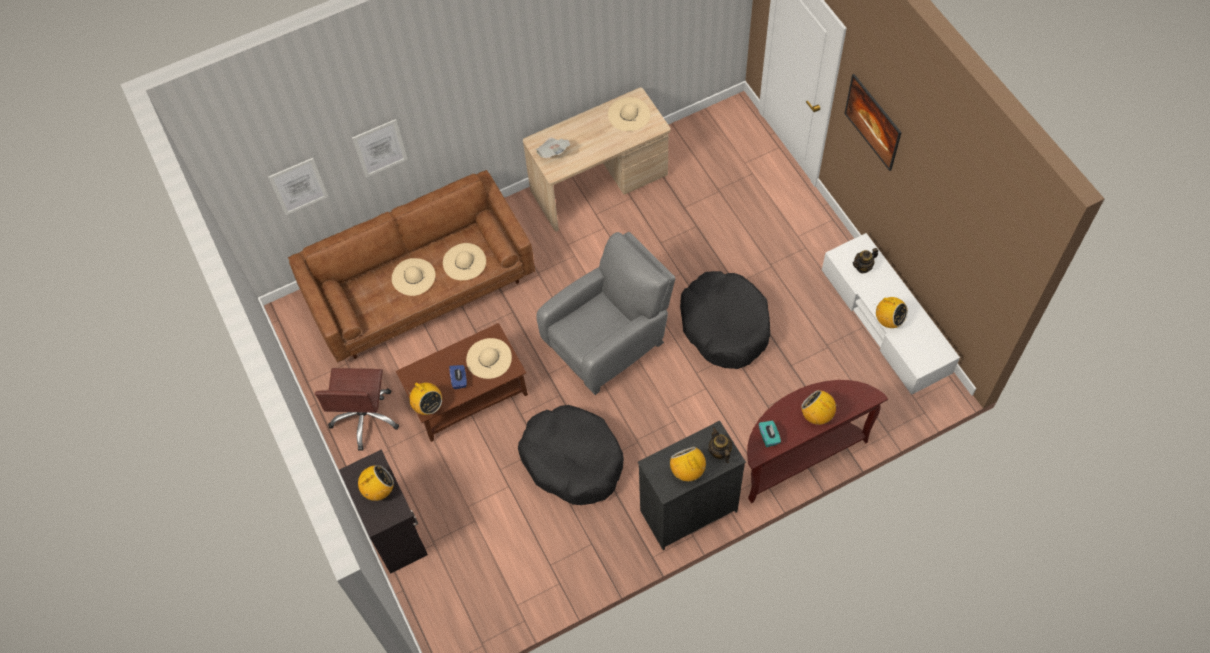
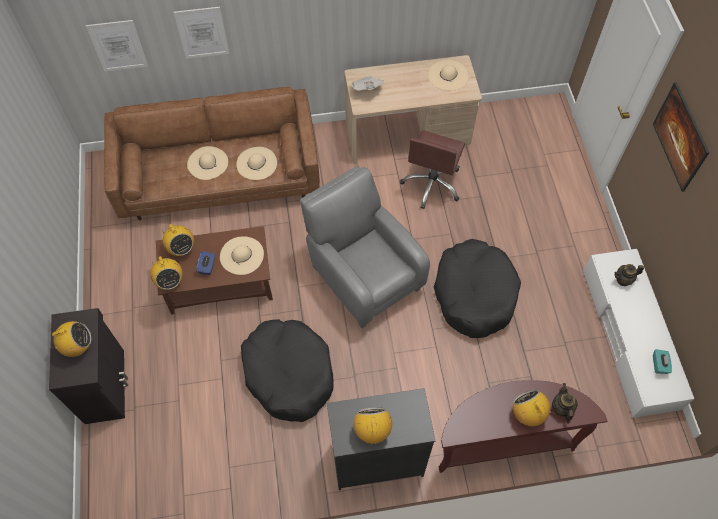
camera: 15 degrees right, 0 degrees up
(365, 417) = (125, 274): brown office chair -> brown office chair (432, 184)
(608, 341) = (363, 274): grey armchair -> grey armchair turned 105 degrees counterclockwise
(719, 451) = (412, 421): teapot -> teapot (561, 408)
(769, 437) = (471, 420): turquoise tissue box -> turquoise tissue box (659, 365)
(888, 320) = (632, 339): radio -> radio (181, 248)

